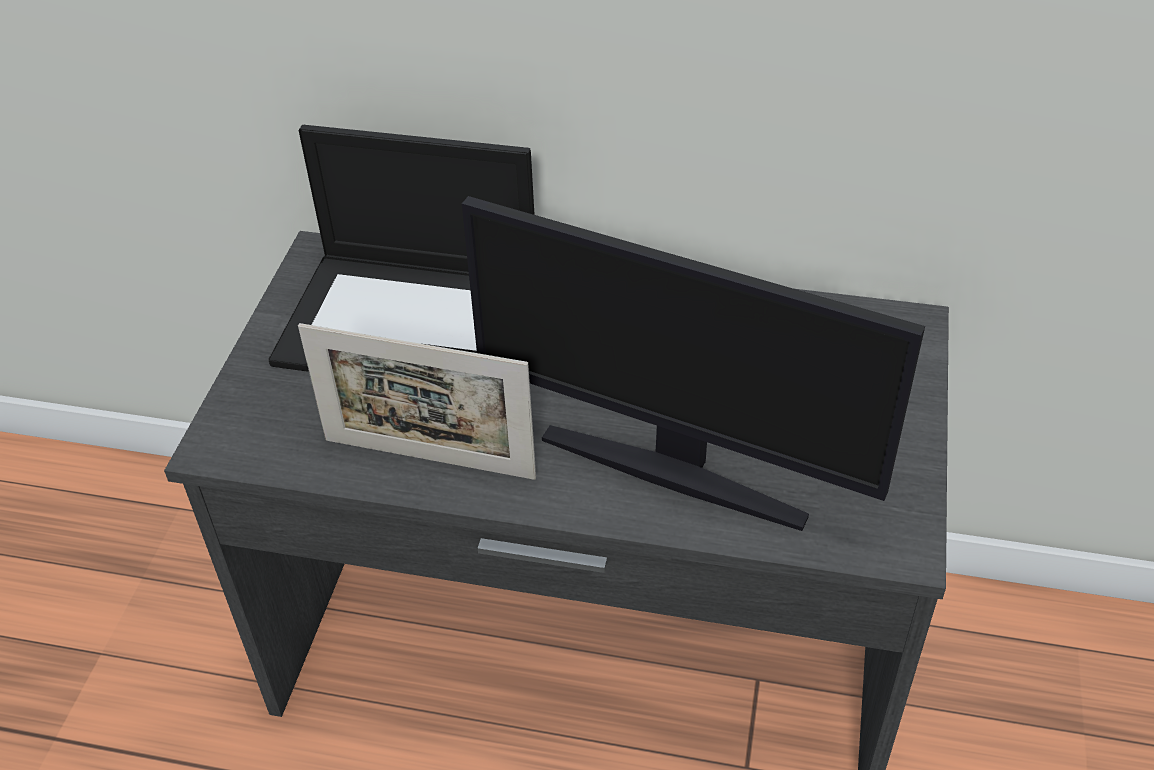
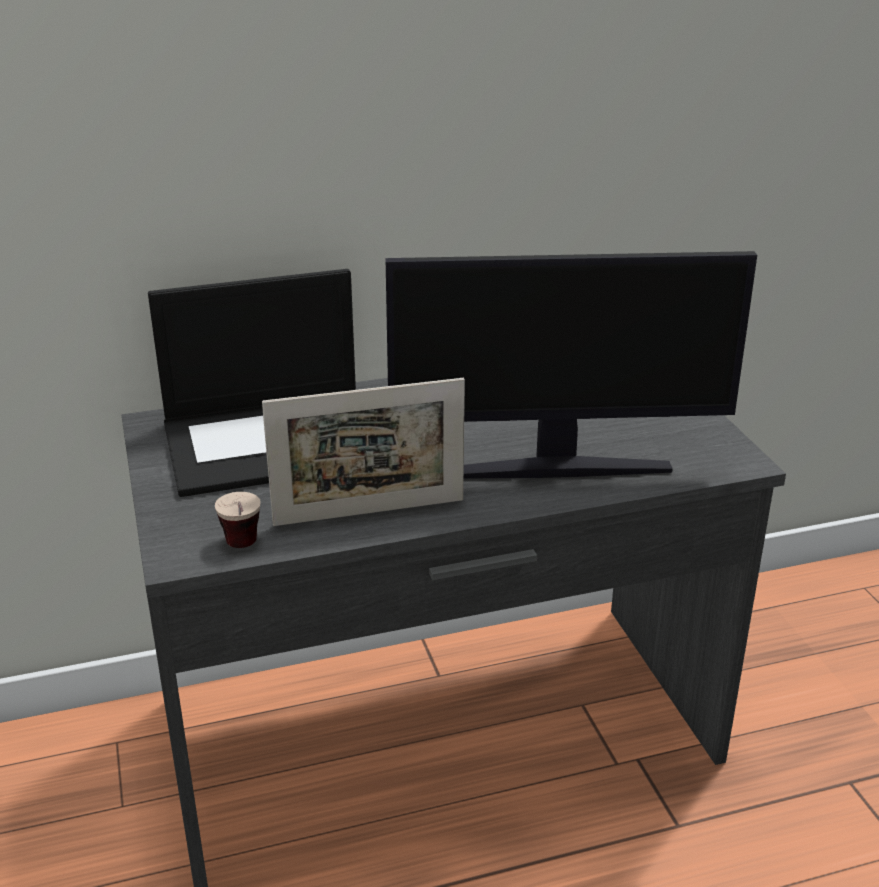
camera: 30 degrees left, 15 degrees down
(276, 462) = (243, 551): none -> cup

